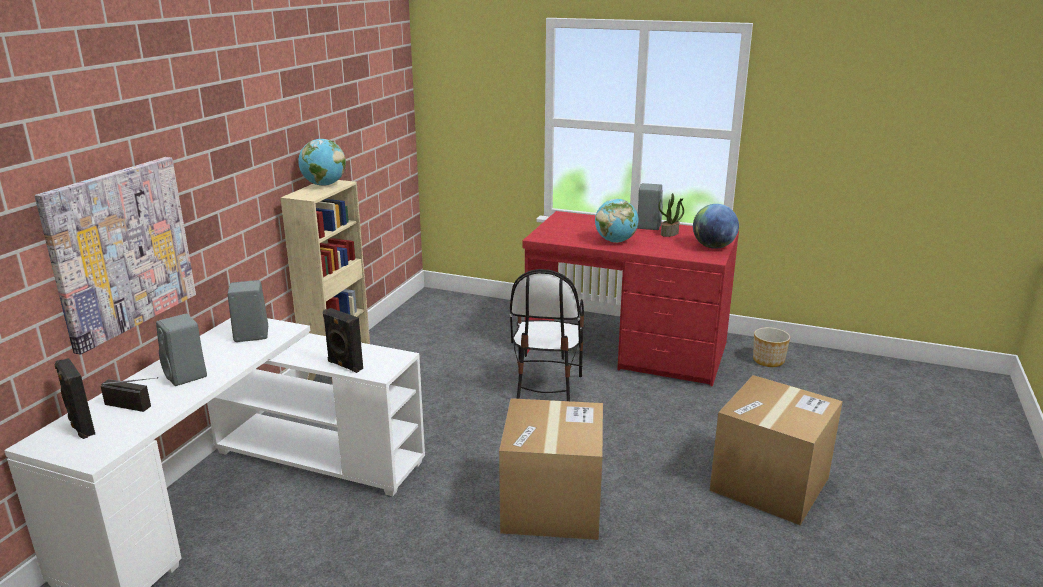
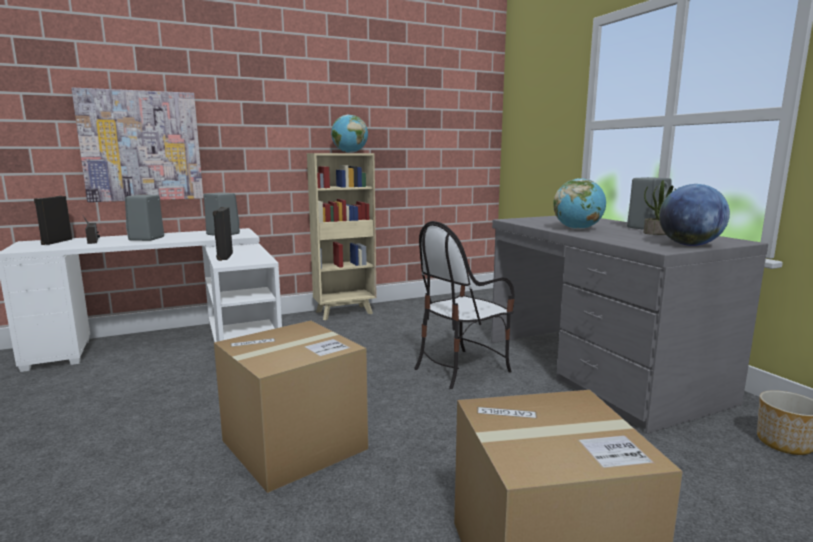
camera: 45 degrees right, 10 degrees down
(627, 349) = (597, 369): red desk -> grey desk

